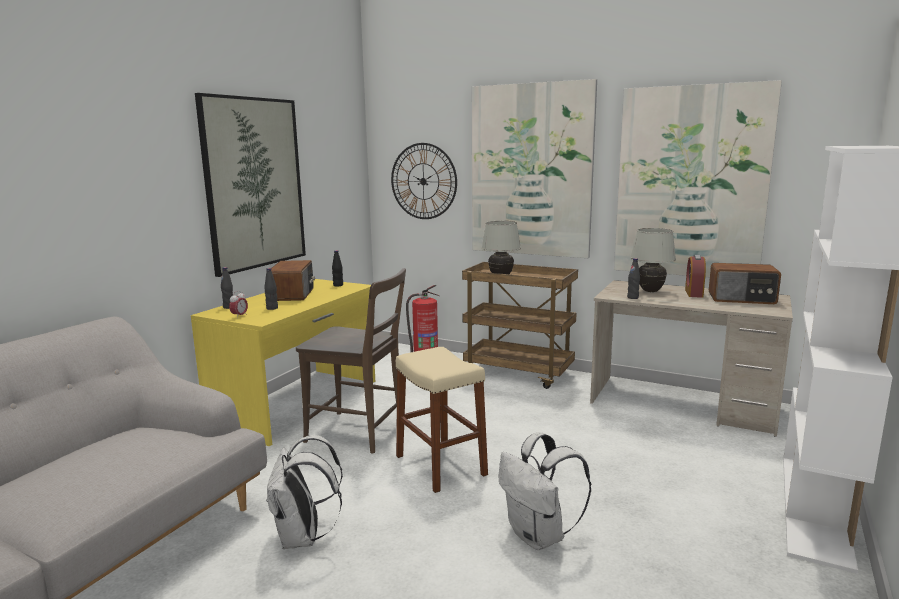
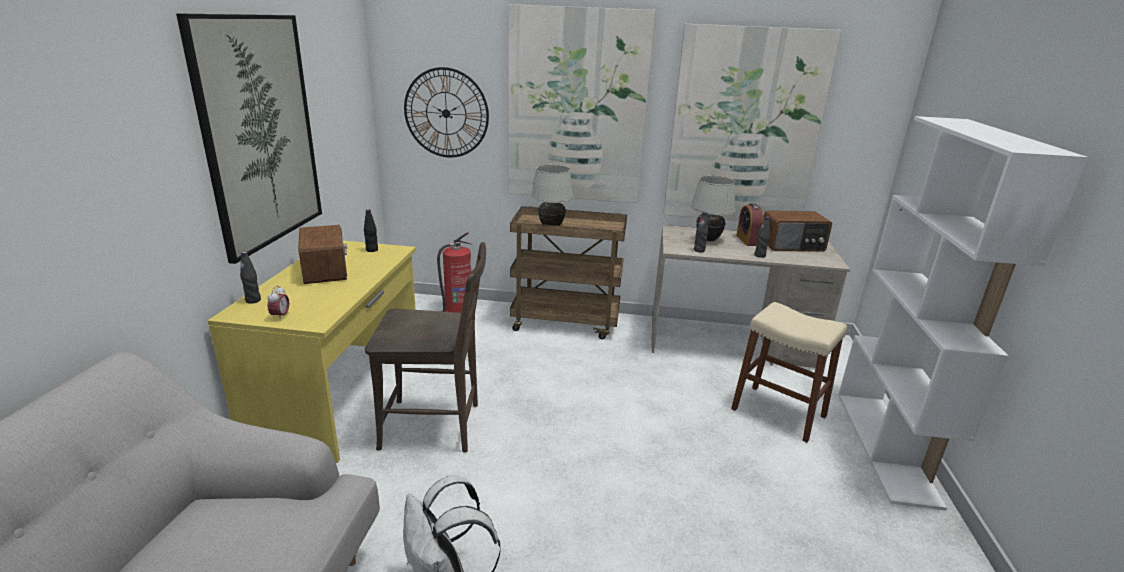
camera: 20 degrees left, 10 degrees up
(272, 308) = (315, 298): black bottle -> black bottle (759, 255)
(440, 465) = (546, 456): beige stool -> beige stool (778, 412)
(539, 536) = (685, 528): white backpack -> none

